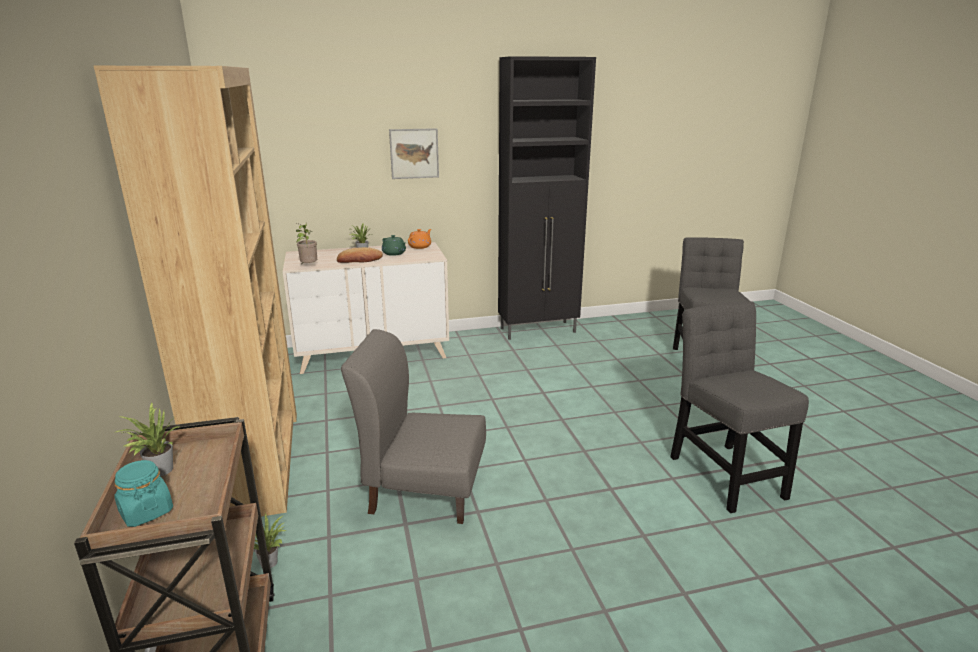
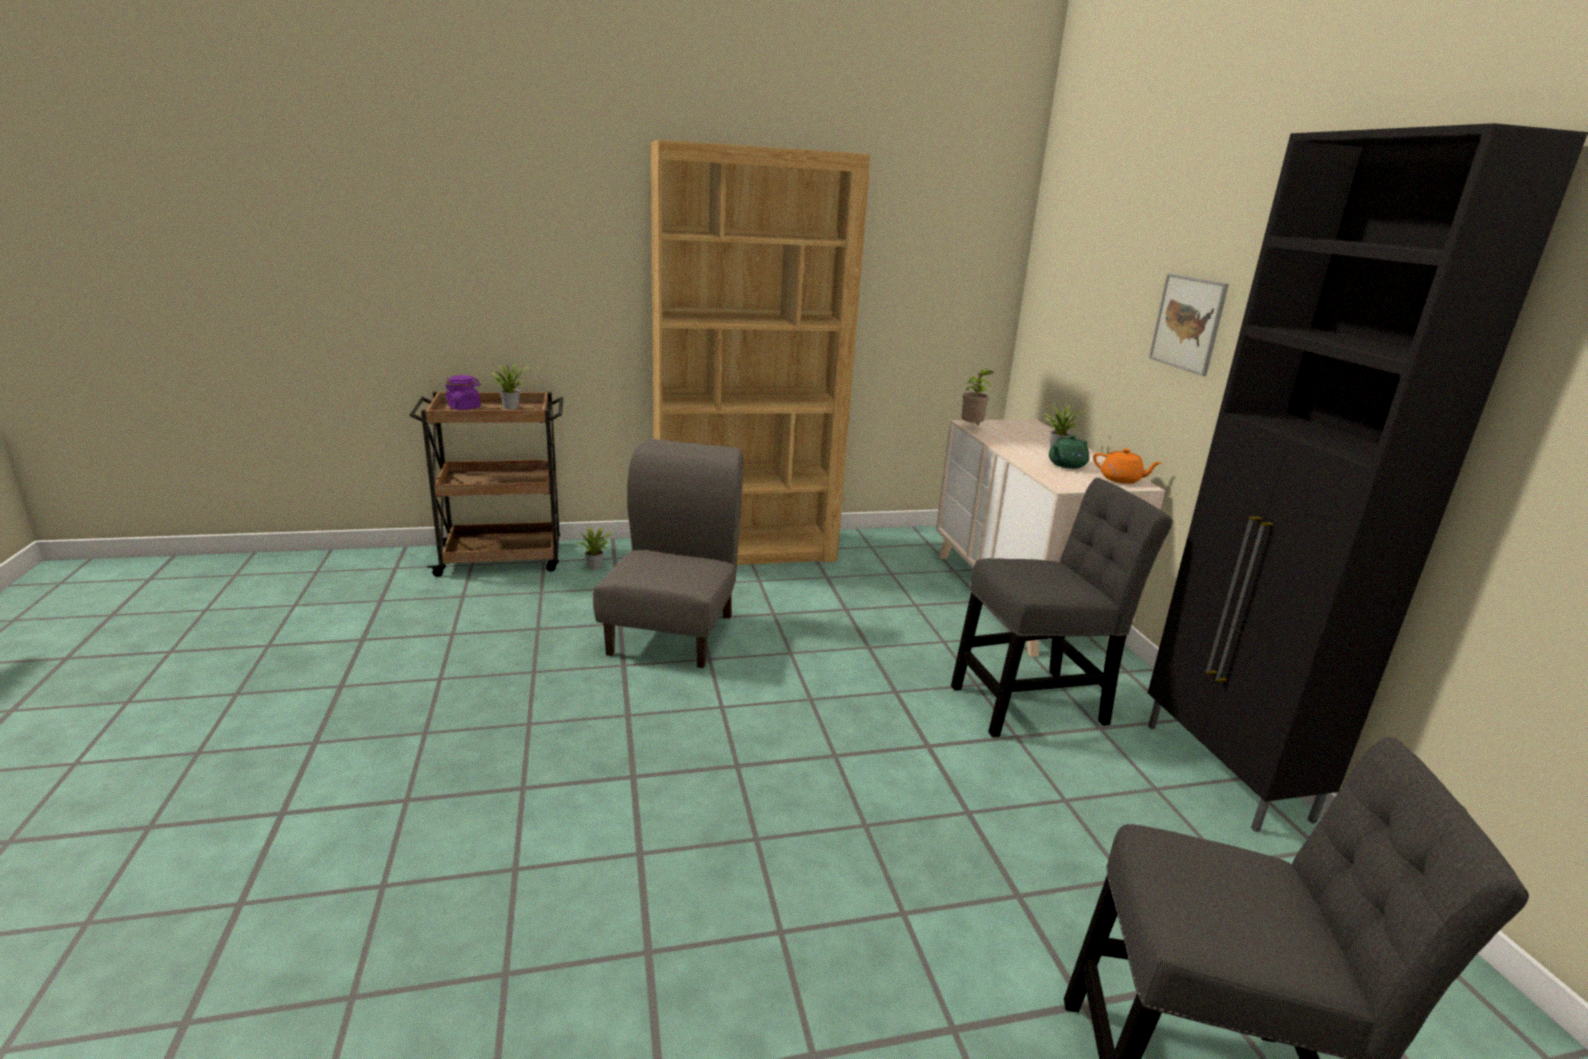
camera: 90 degrees right, 0 degrees up
(146, 512) = (464, 407): turquoise jar -> purple jar
(359, 260) = (1018, 448): bread -> none
(723, 473) = (636, 934): grey chair -> grey chair (1035, 703)

